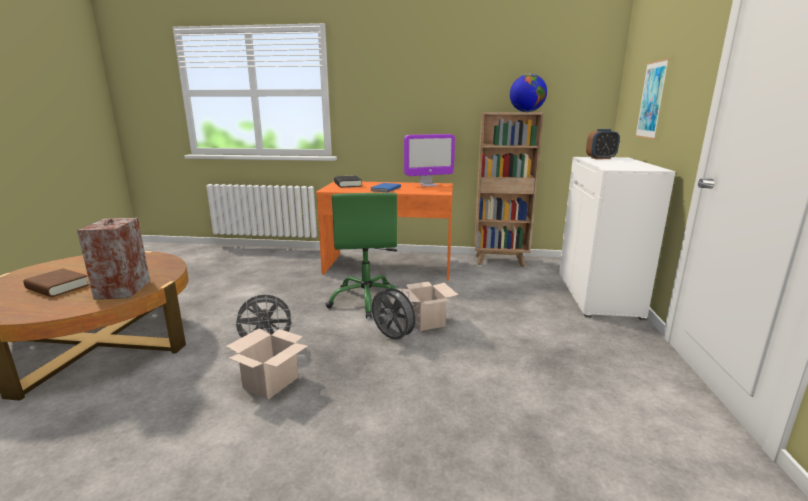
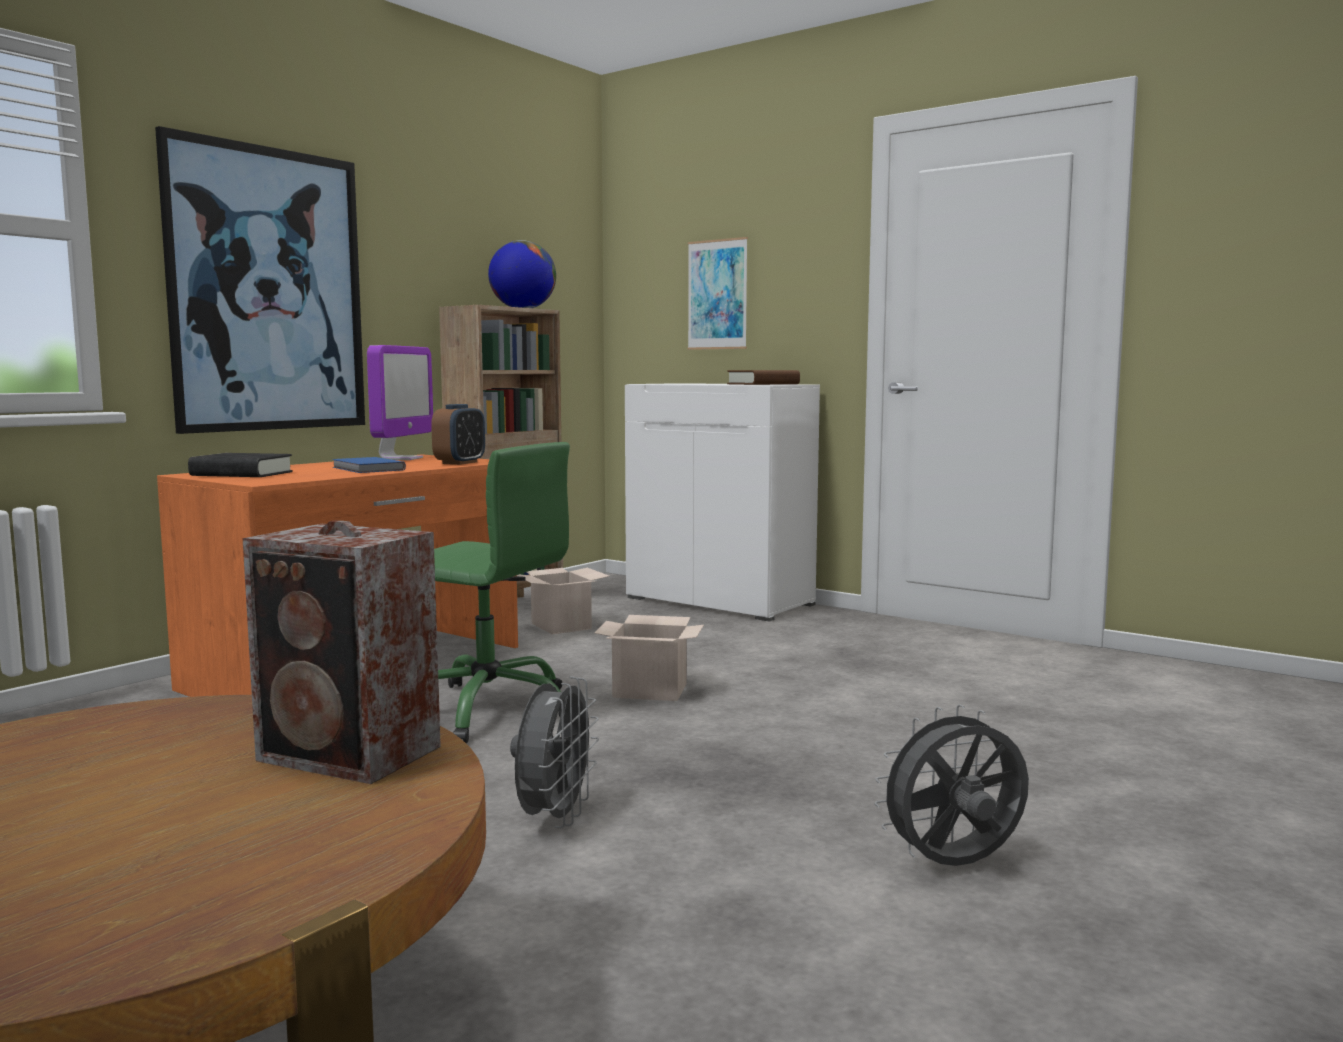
camera: 60 degrees left, 10 degrees down
(58, 287) = (123, 836): brown book -> brown book (763, 384)
(270, 383) = (718, 832): cardboard box -> cardboard box (562, 626)
(392, 339) = (677, 721): grey fan -> grey fan (954, 867)
(396, 109) = (267, 290): none -> picture
(600, 158) = (668, 383): alarm clock -> alarm clock (460, 463)

